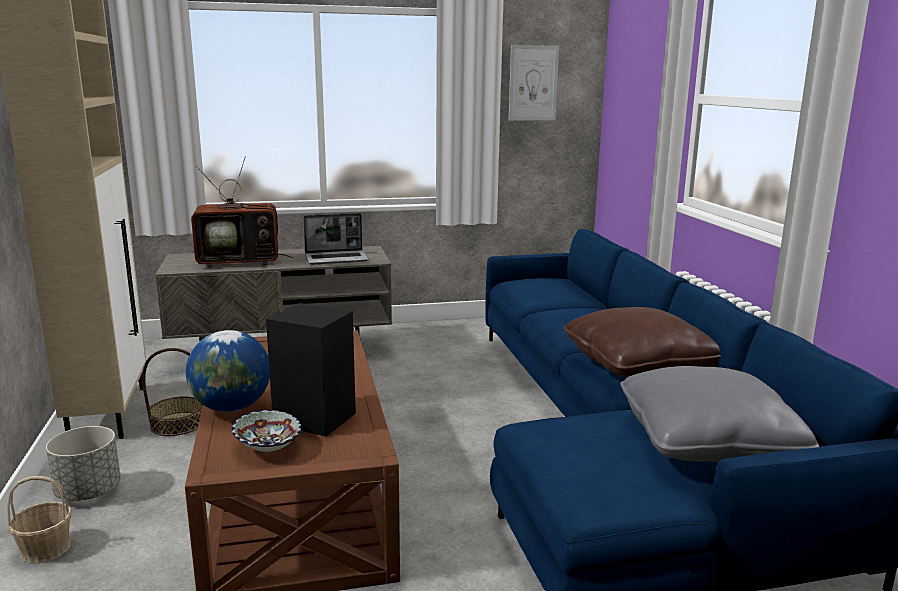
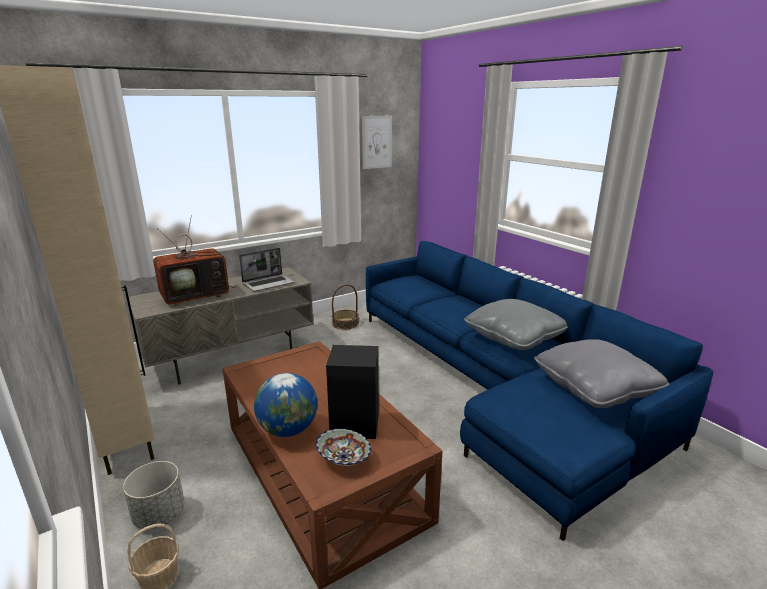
camera: 20 degrees left, 5 degrees up
(177, 423) = (191, 435): basket -> basket (345, 323)
(638, 364) = (514, 337): brown pillow -> grey pillow

